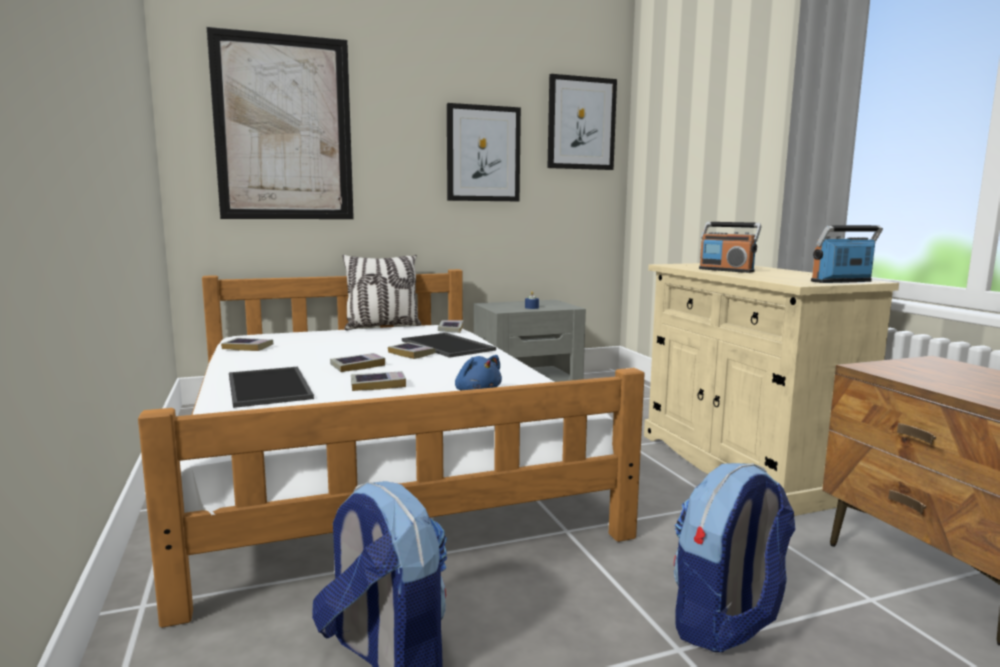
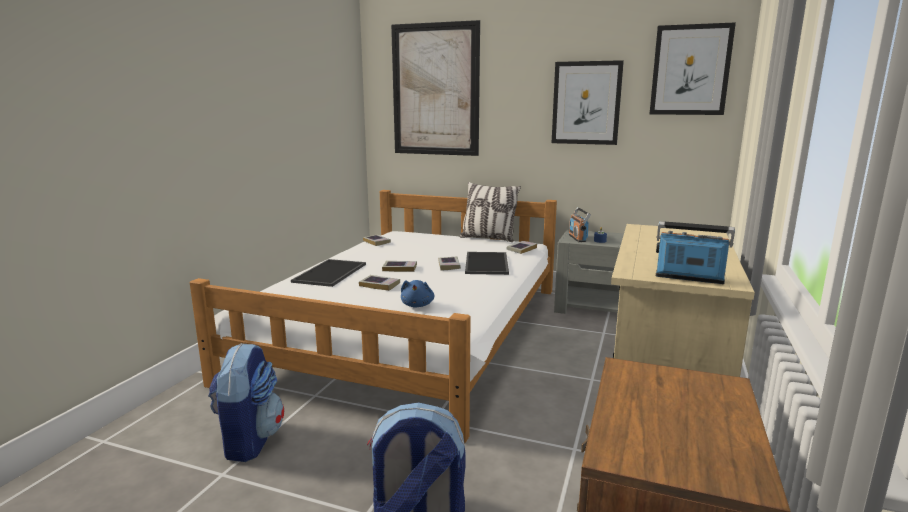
camera: 40 degrees right, 5 degrees up
(726, 270) = (654, 243): radio -> radio (577, 238)

